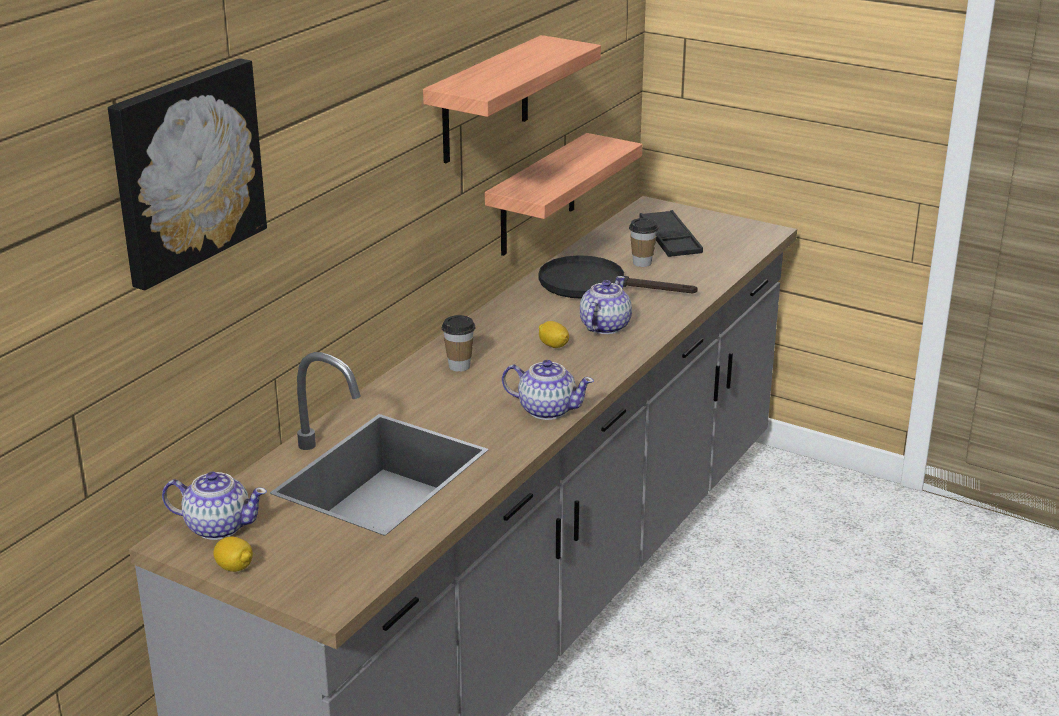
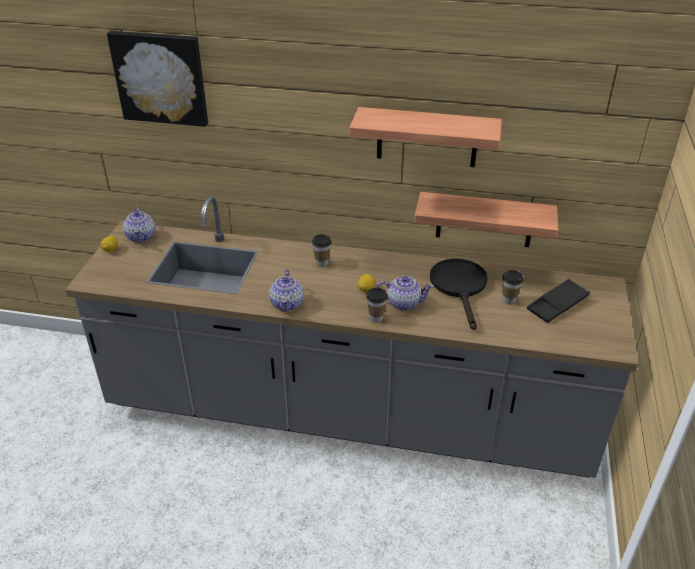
camera: 70 degrees right, 10 degrees up
(626, 351) = (376, 318): none -> cup

